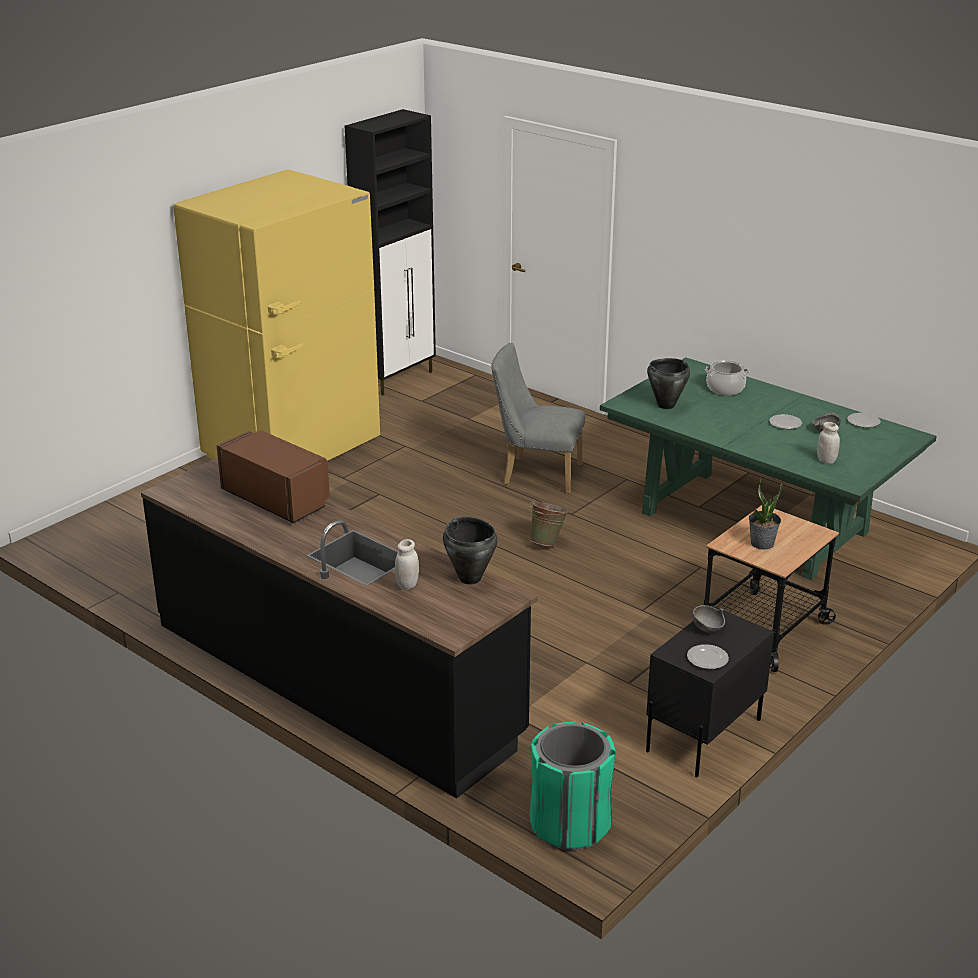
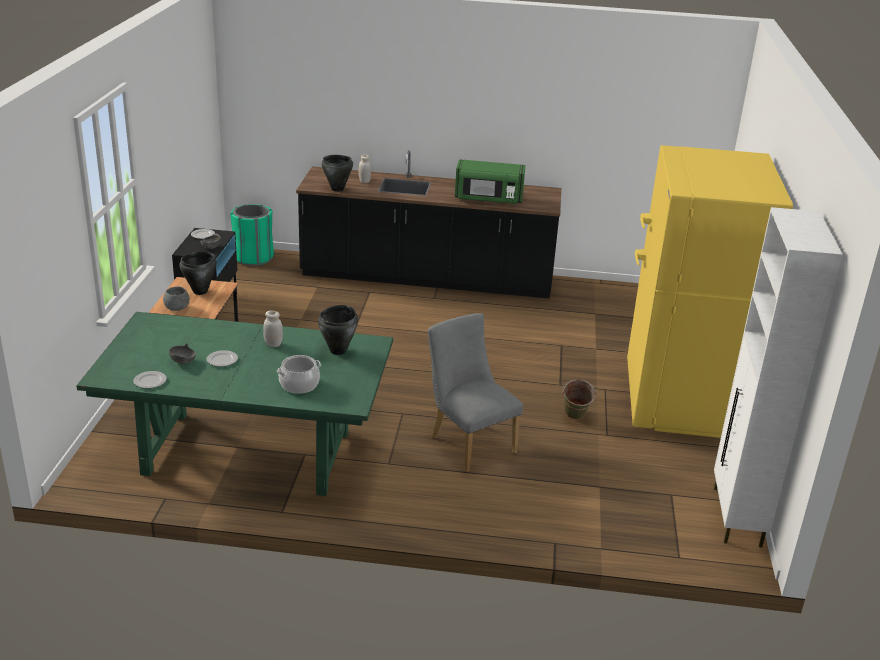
camera: 145 degrees right, 0 degrees up
(277, 499) = (488, 199): brown microwave -> green microwave
(398, 379) = (737, 517): black cabinet -> white cabinet
(536, 474) = (468, 442): grey chair -> grey chair turned 105 degrees counterclockwise
(547, 542) = (396, 385): green bucket -> green bucket (575, 418)
(762, 543) = (200, 291): potted plant -> black cooking pot
(801, 528) = (177, 308): none -> grey bowl
(826, 461) = (172, 333): white jar -> white jar (273, 344)

